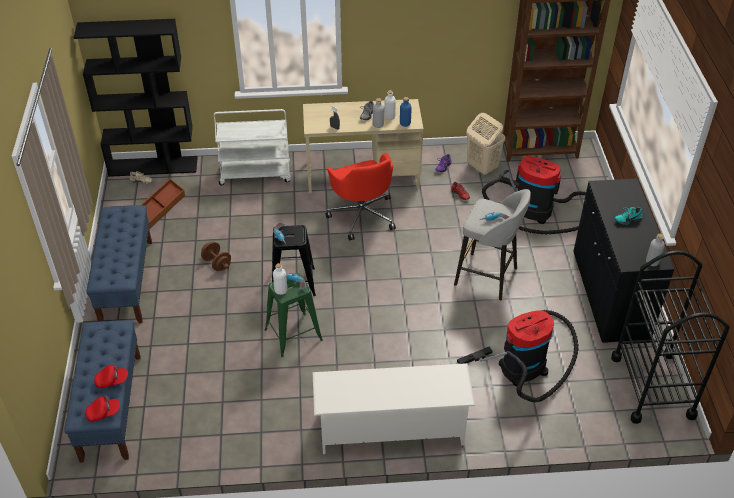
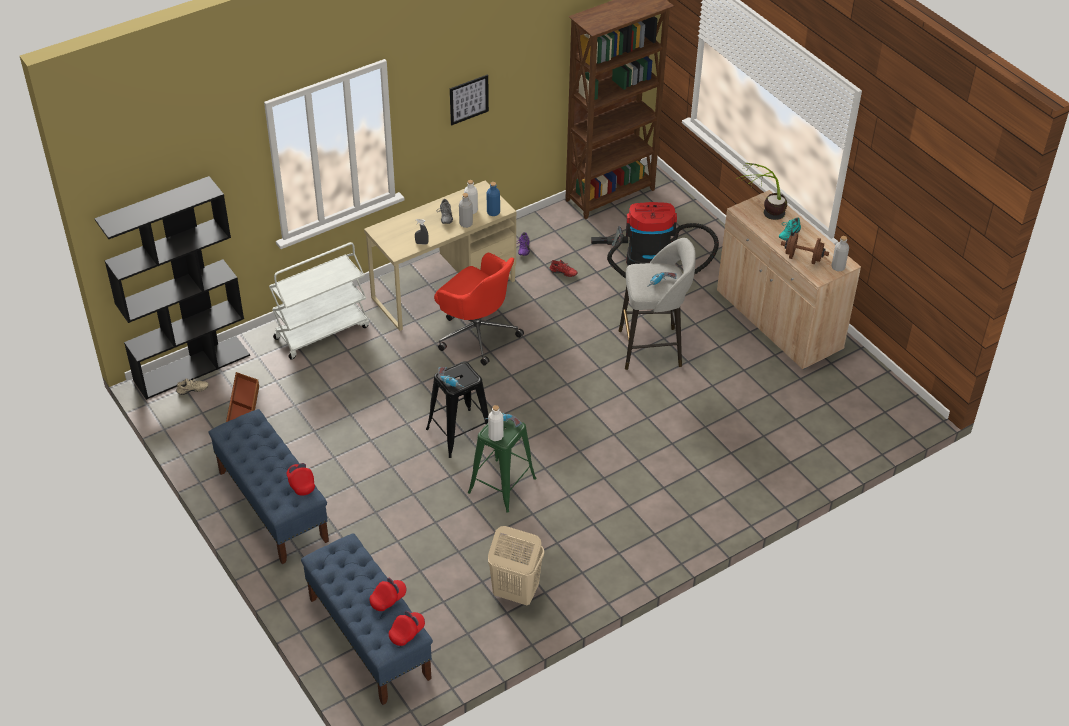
camera: 30 degrees left, 0 degrees up
(126, 269) = (301, 483): none -> red cap
(217, 263) = (359, 446): brown dumbbell -> brown dumbbell (803, 258)
(391, 429) = (667, 533): white shoe rack -> none
(416, 27) = (468, 99): none -> picture
(481, 167) = (564, 235): beige laundry basket -> beige laundry basket (515, 593)
(527, 365) = (749, 419): vacuum cleaner -> none
(609, 295) = (778, 321): black cabinet -> beige cabinet
(614, 196) = (762, 215): none -> potted plant
(652, 386) = (872, 392): black cart -> none

